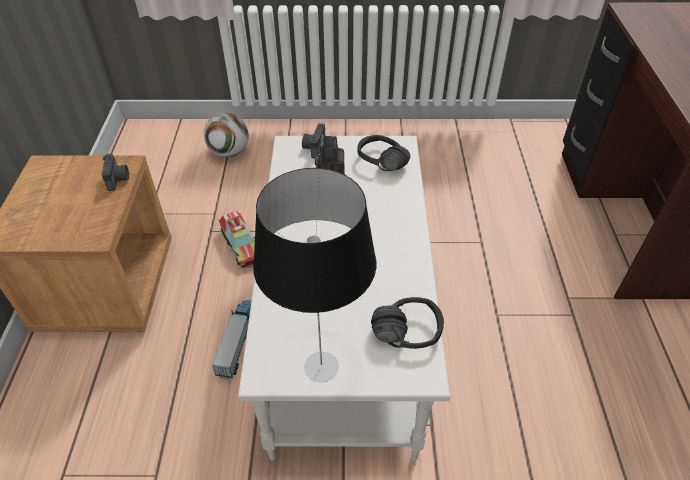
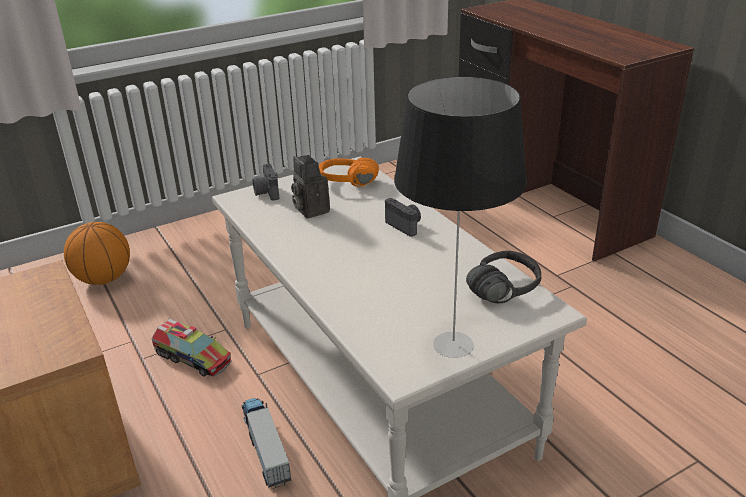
camera: 30 degrees left, 15 degrees down
(118, 179) = (49, 289): camera -> camera (405, 226)
(229, 152) = (103, 279): football -> basketball
(378, 165) = (347, 186): black headphones -> orange headphones

